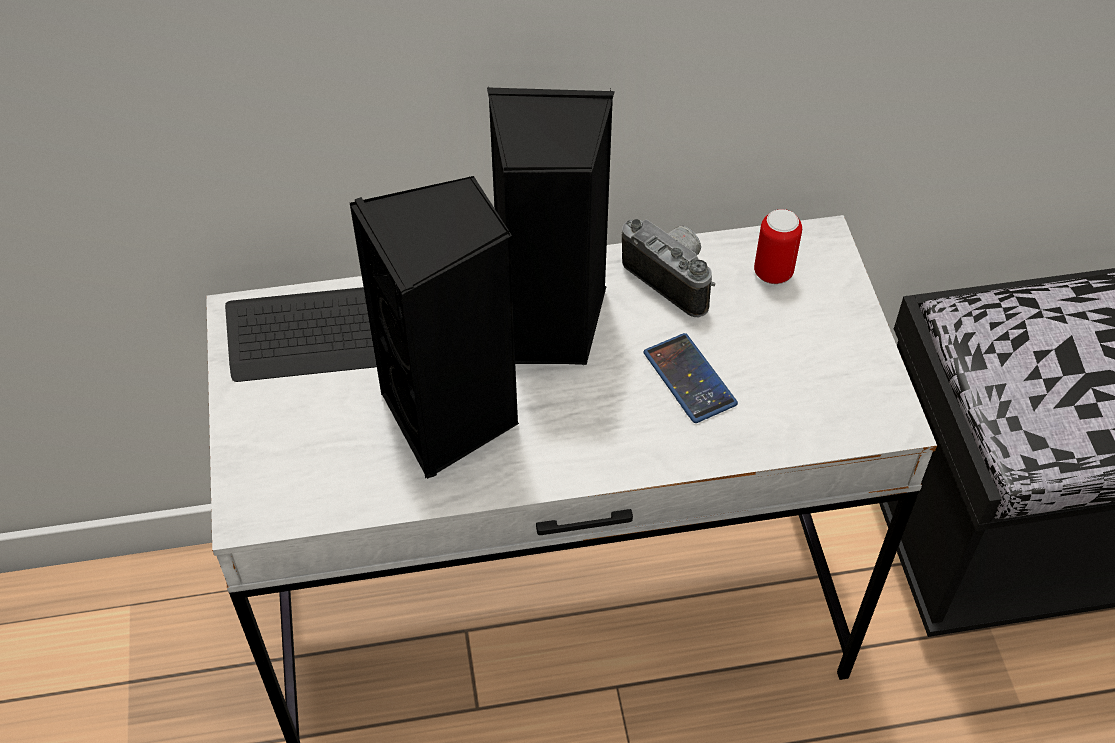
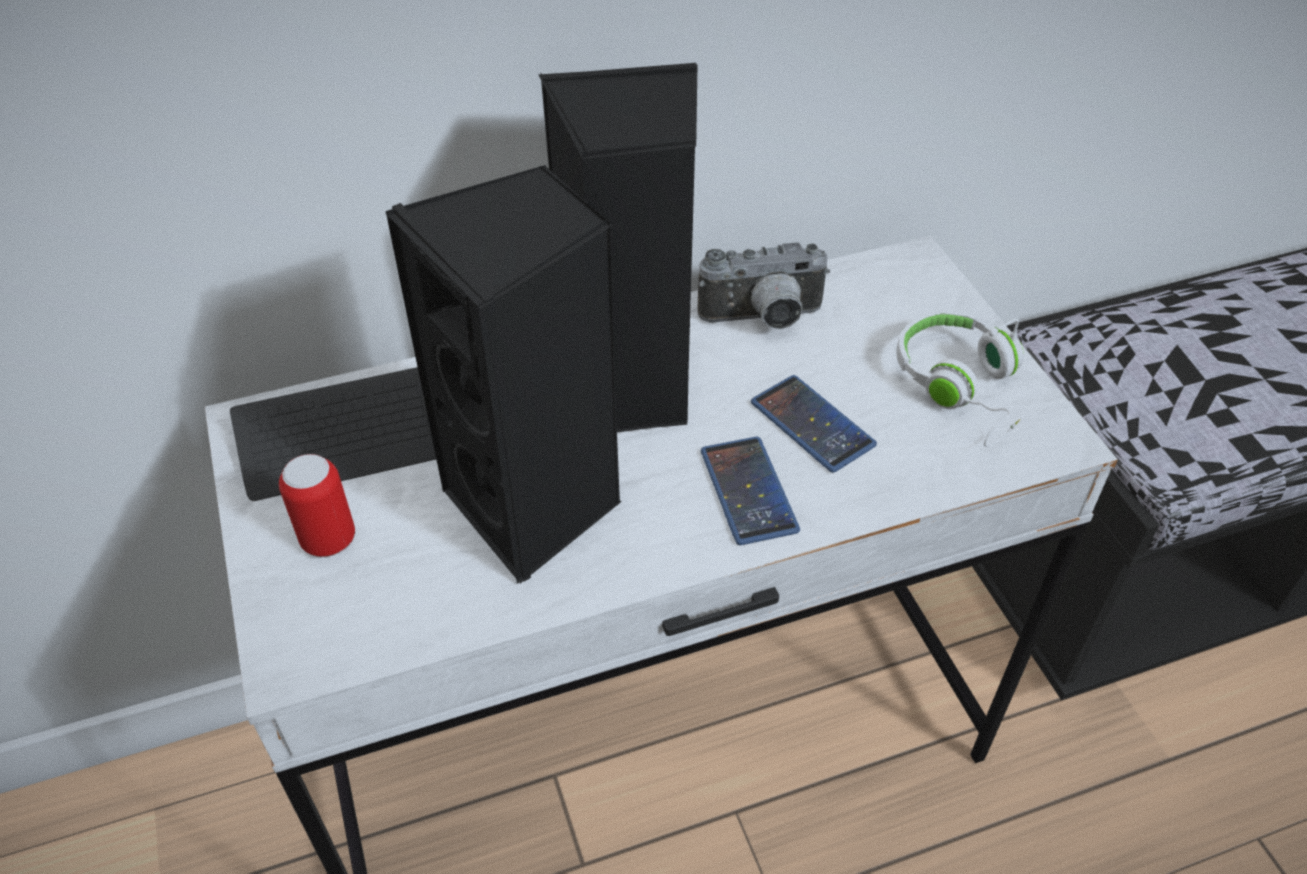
camera: 10 degrees left, 5 degrees down
(622, 429) = (748, 491): none -> phone
(673, 278) = (763, 320): camera -> camera turned 135 degrees clockwise
(773, 273) = (873, 301): can -> can (328, 540)
(826, 363) = (962, 387): none -> white headphones

